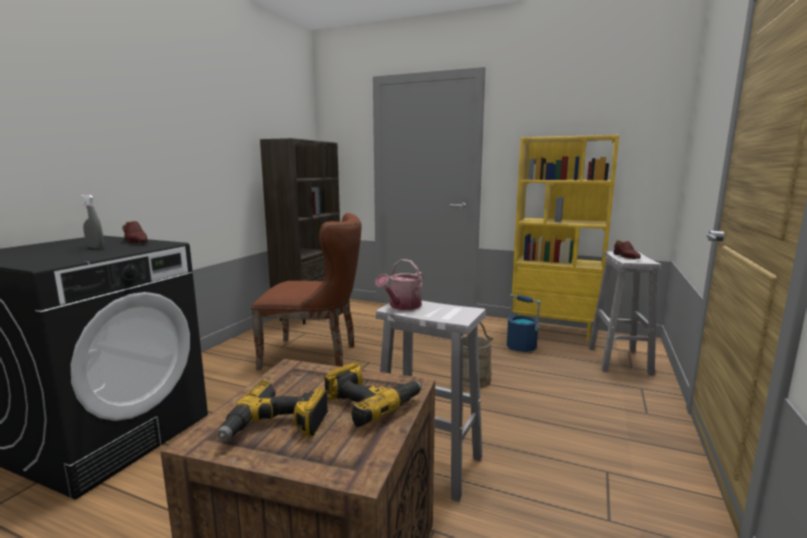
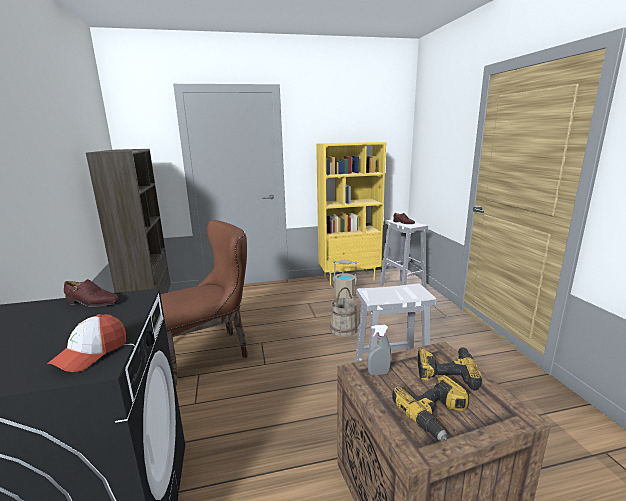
camera: 35 degrees left, 5 degrees up
(60, 260) = (91, 353): none -> cap
(95, 247) = (70, 324): grey spray bottle -> grey spray bottle (378, 373)
(402, 306) = (376, 296): watering can -> none
(521, 347) = (344, 296): blue bucket -> beige bucket

